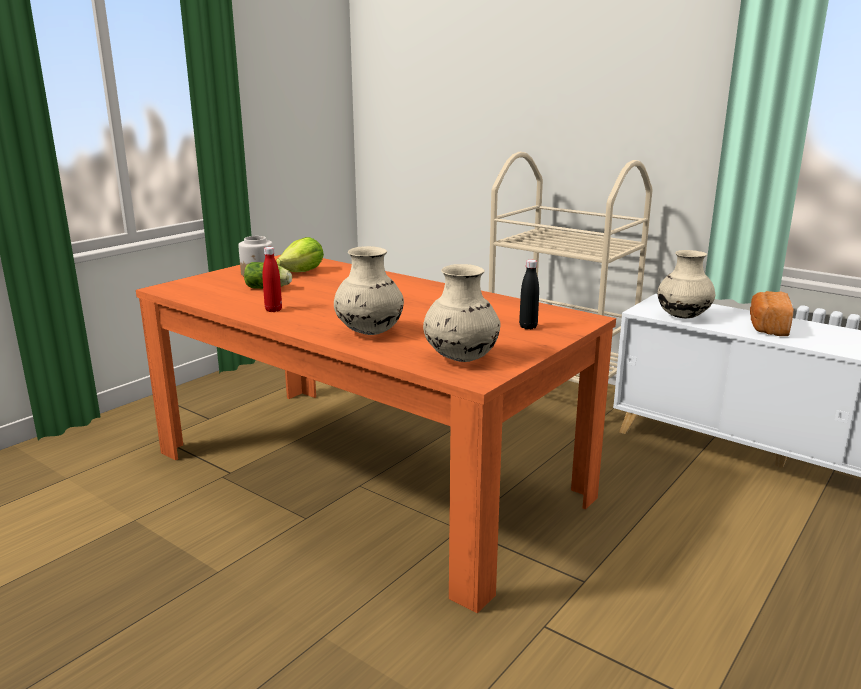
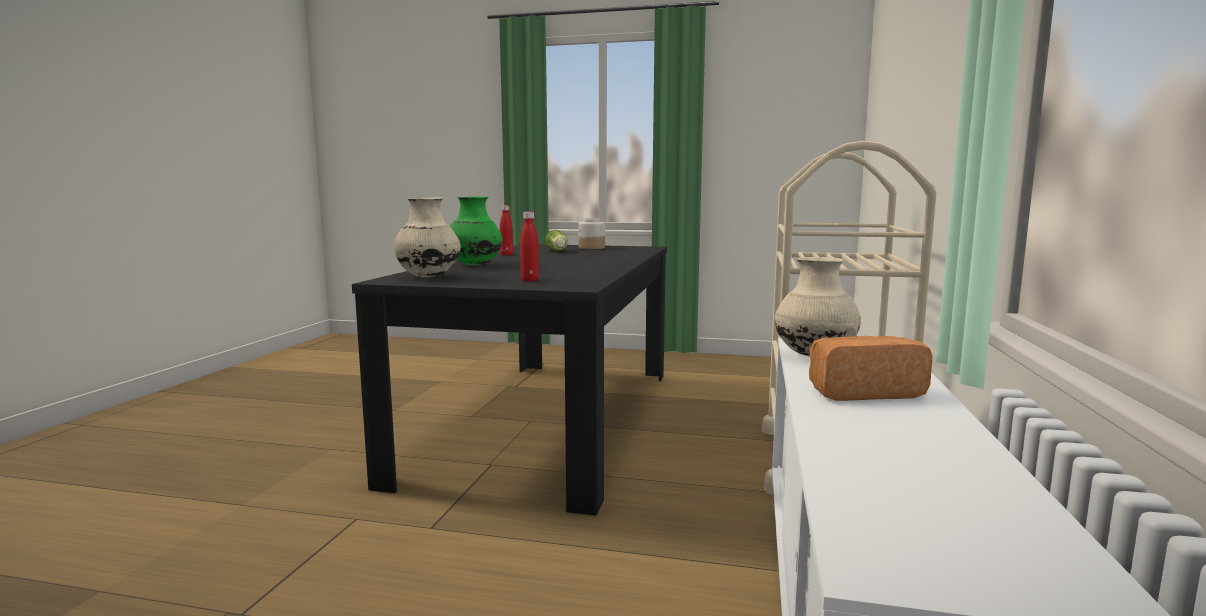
camera: 65 degrees right, 10 degrees down
(303, 272) = (611, 250): lettuce -> none
(367, 474) = (550, 419): orange dining table -> black dining table
(369, 332) = (474, 265): beige vase -> green vase
(528, 327) = (530, 280): black bottle -> red bottle

